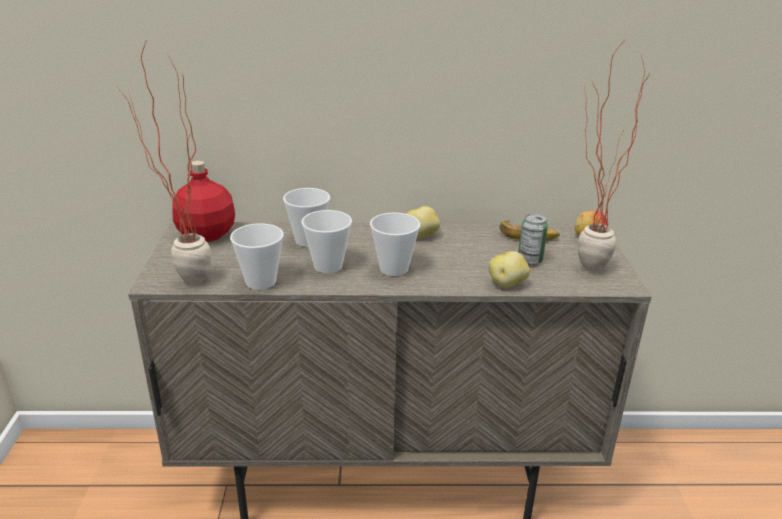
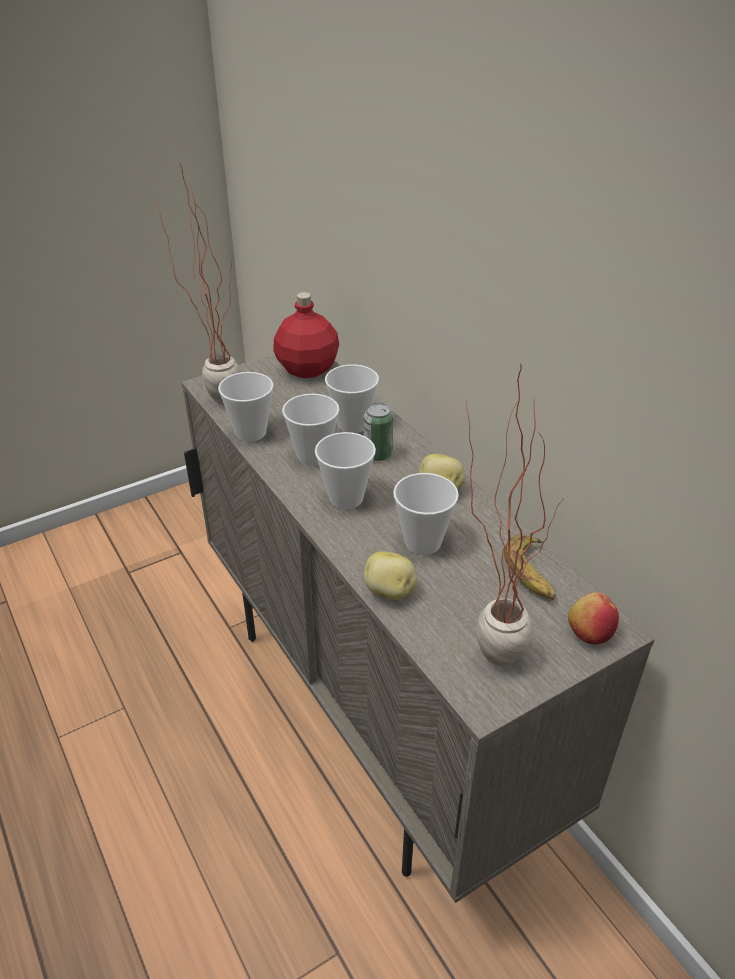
camera: 60 degrees right, 10 degrees up
(469, 258) = (423, 542): none -> cup
(529, 260) = (465, 593): can -> can (377, 454)

